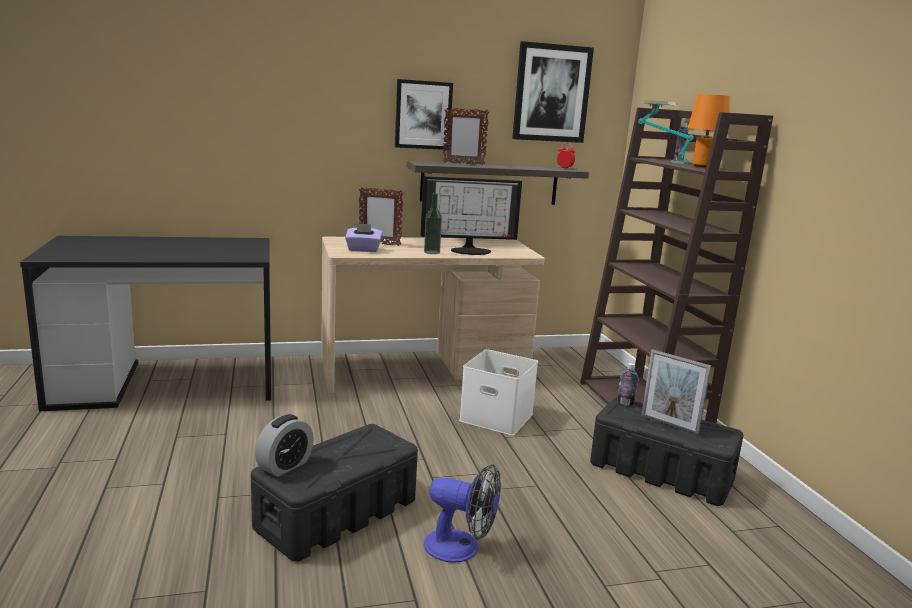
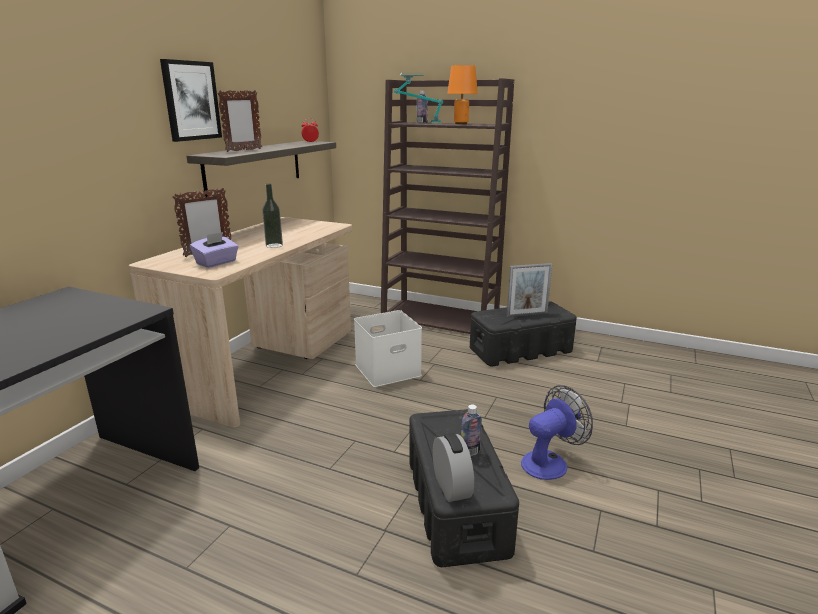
camera: 50 degrees left, 5 degrees up
(471, 250) = (292, 234): monitor -> none
(551, 93) = (281, 71): picture -> none
(625, 403) = (485, 313): bottle -> bottle (470, 452)

